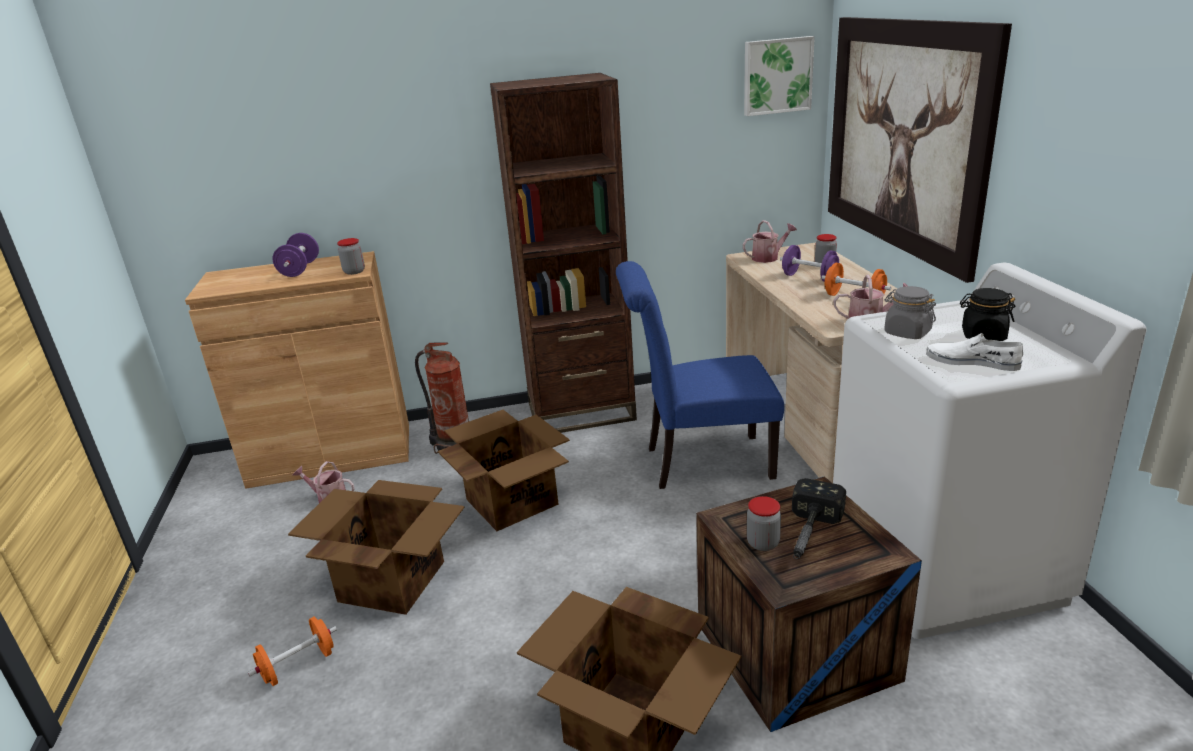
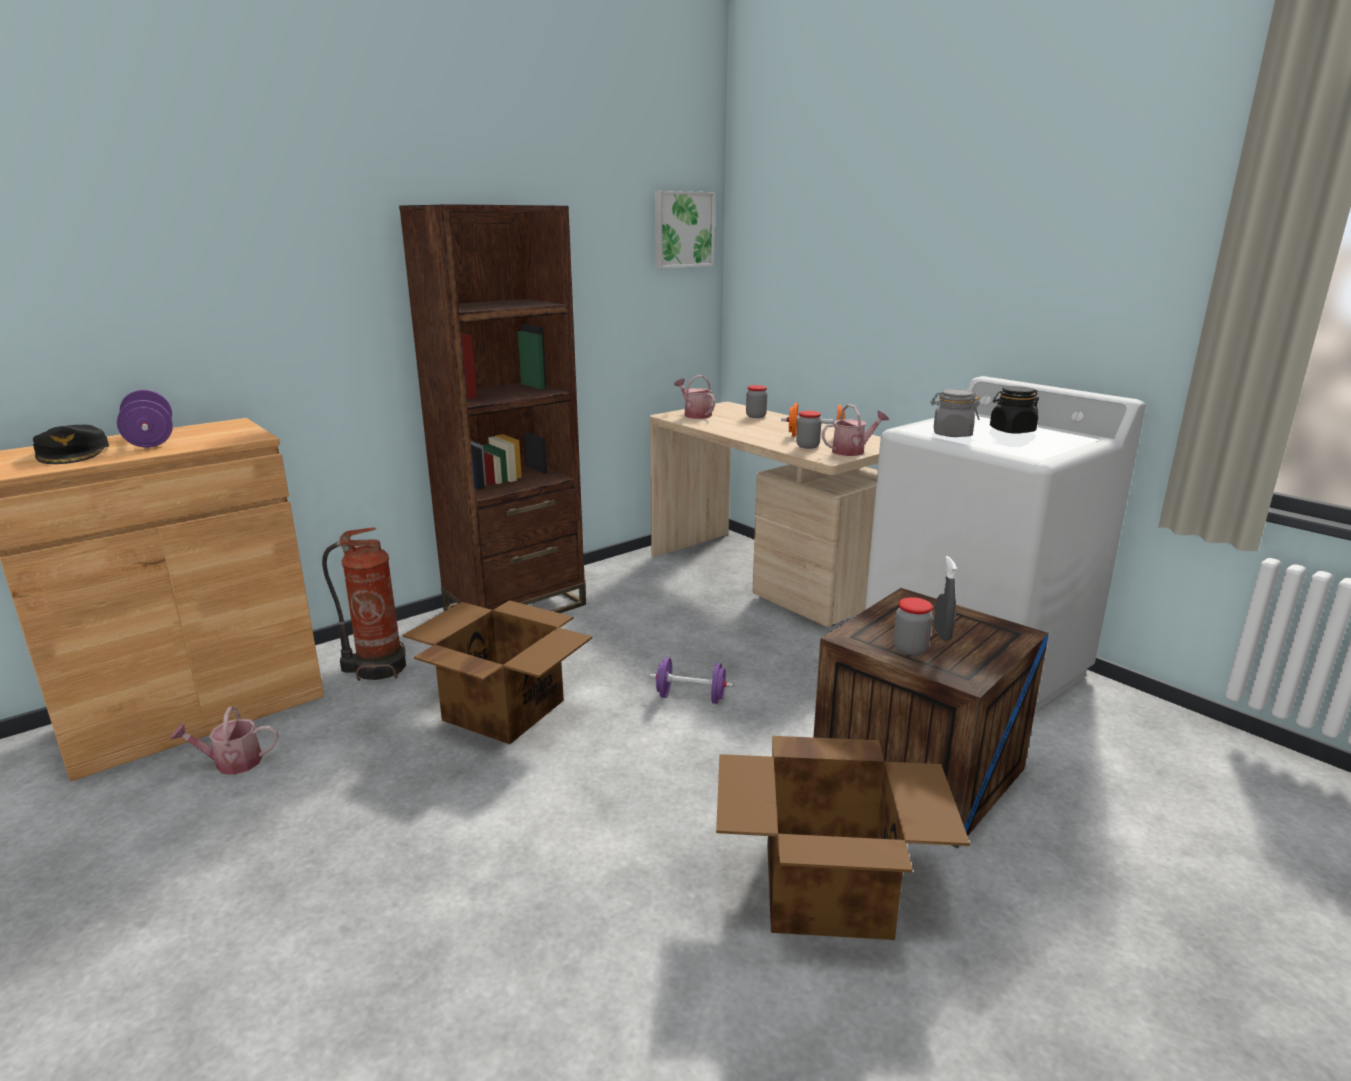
camera: 30 degrees left, 5 degrees down
(251, 277) = (73, 453): none -> black cap
(298, 666) = (345, 973): orange dumbbell -> none
(354, 271) = (248, 436): jar -> jar (807, 446)
(391, 580) = (407, 832): cardboard box -> none
(700, 463) = (687, 631): blue chair -> none
(768, 257) = (695, 414): watering can -> watering can turned 75 degrees counterclockwise
(808, 536) = (942, 635): hammer -> grey spray bottle
(809, 278) = (755, 426): purple dumbbell -> purple dumbbell (691, 697)
(903, 137) = (834, 281): picture -> none
(972, 361) = (1032, 446): white shoe -> none

